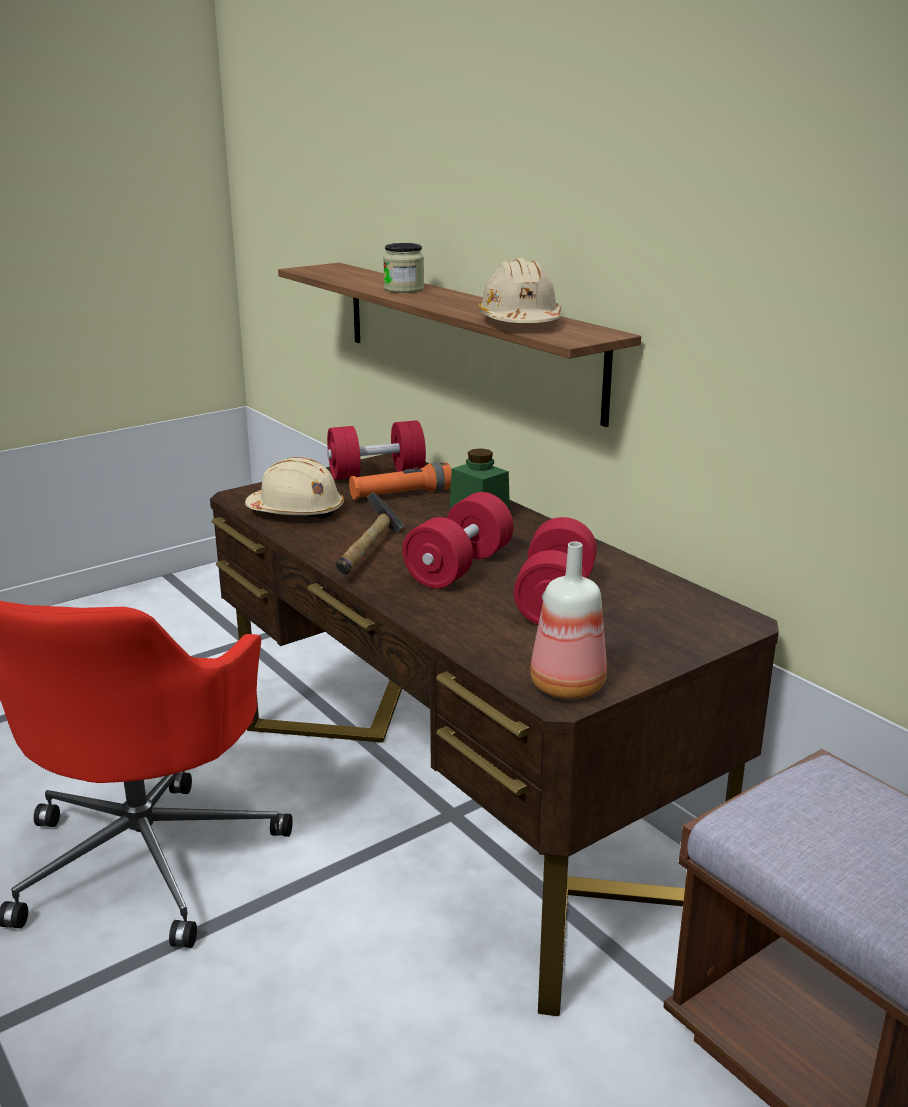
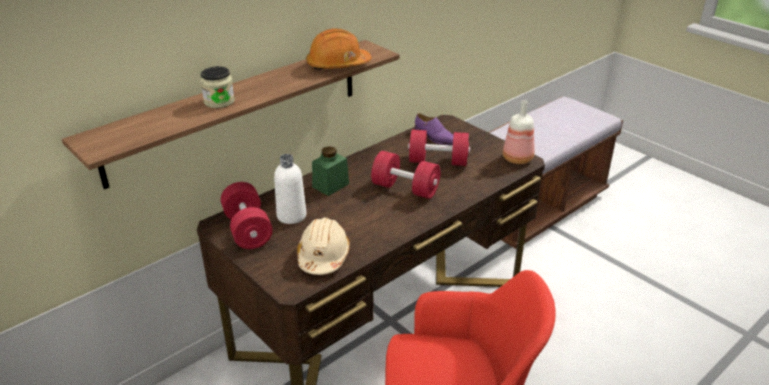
camera: 95 degrees left, 10 degrees up
(369, 553) = (391, 219): hammer -> none
(401, 495) = (291, 216): orange flashlight -> white bottle
(519, 322) = (337, 65): beige hard hat -> orange hard hat
(656, 604) = (435, 138): none -> purple shoe

